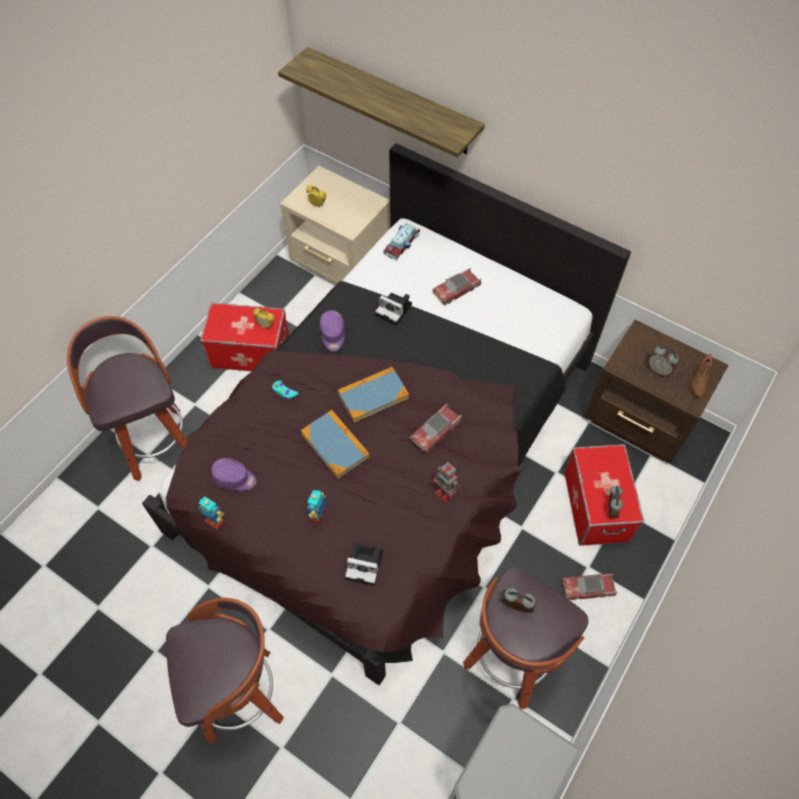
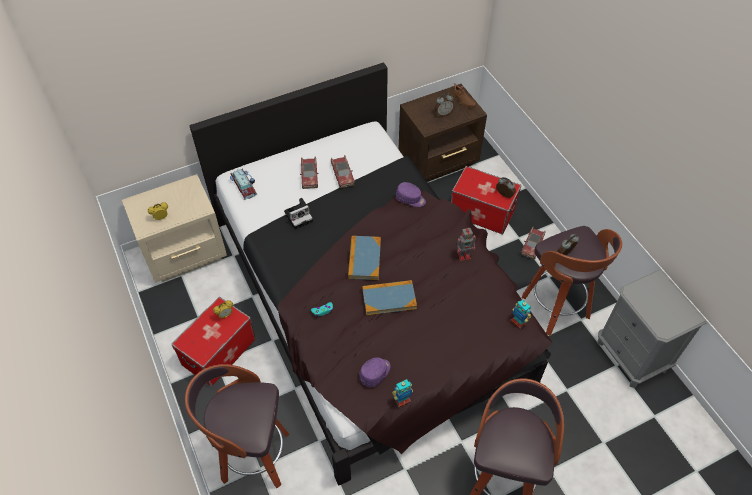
camera: 60 degrees left, 5 degrees down
(318, 515) = (436, 333): toy robot -> toy robot (518, 322)
(333, 335) = (294, 260): purple cap -> purple cap (410, 199)
(366, 564) = (490, 322): camera -> none
(392, 102) = (174, 97): shelf -> none
(435, 431) = (416, 238): toy car -> toy car (342, 175)

